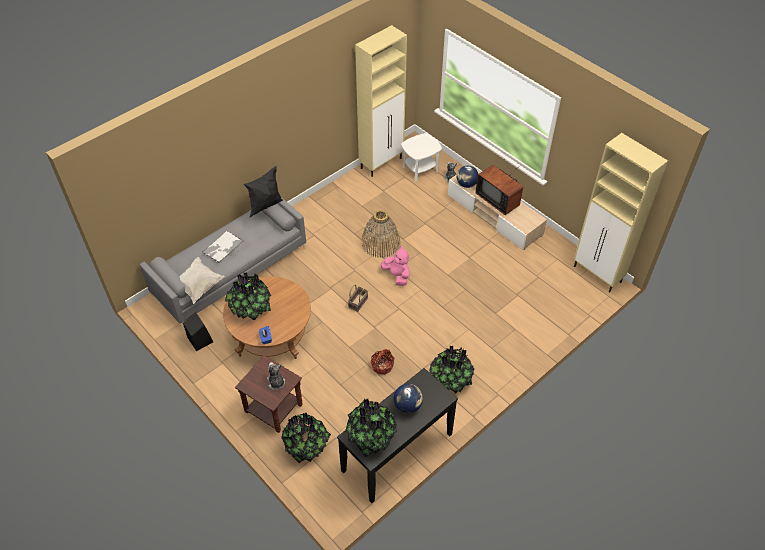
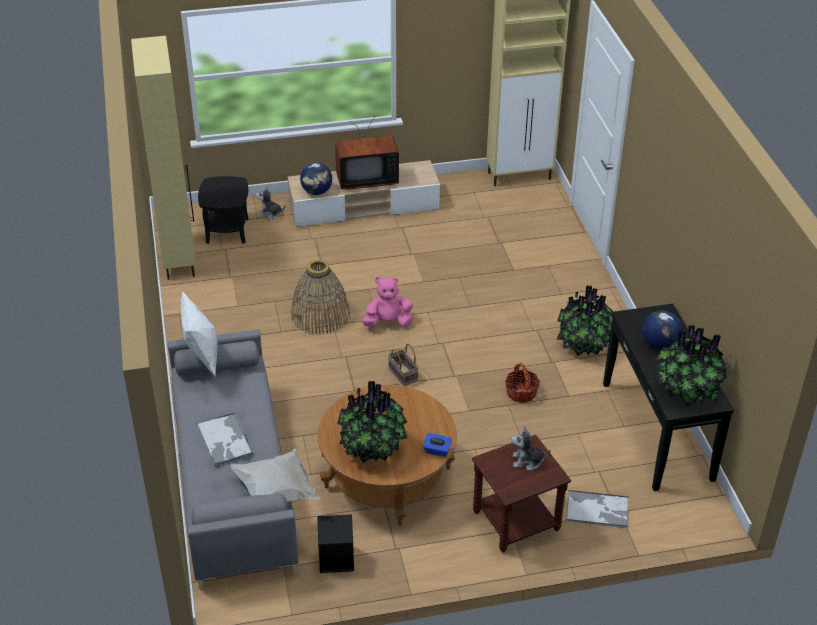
camera: 60 degrees left, 10 degrees down
(265, 206) = (203, 357): black pillow -> white pillow
(307, 446) = (598, 510): potted plant -> tray
(420, 169) = (227, 231): white side table -> black side table

